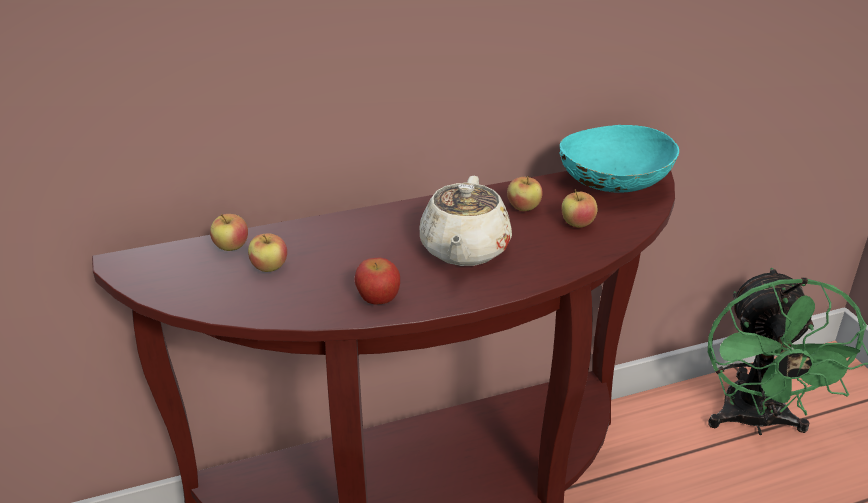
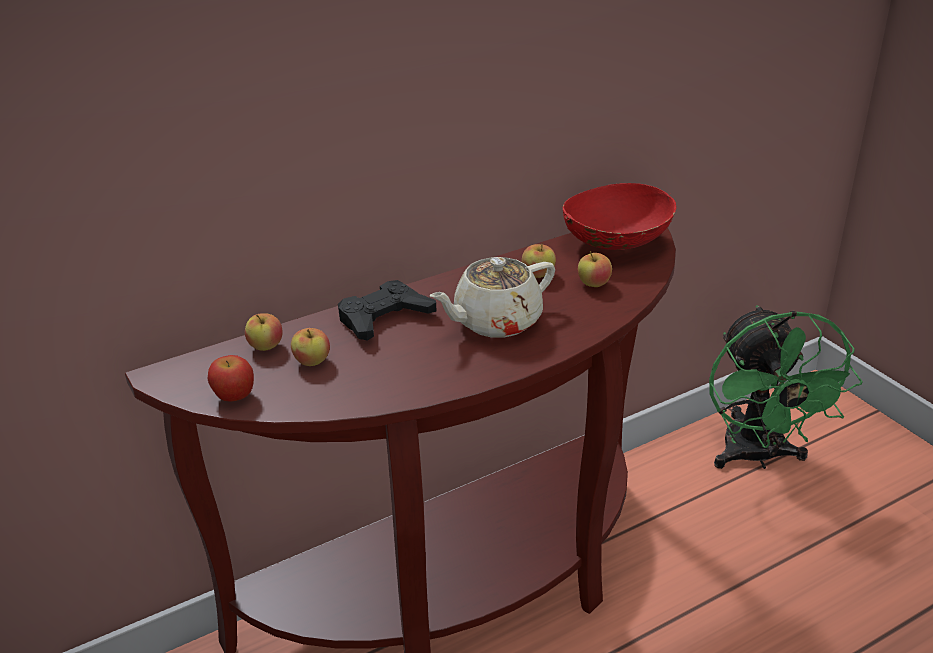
camera: 10 degrees left, 0 degrees up
(355, 233) = (384, 318): none -> black game controller
(378, 299) = (429, 378): apple -> apple (234, 396)
(464, 250) = (495, 322): beige teapot -> beige teapot turned 60 degrees clockwise
(613, 186) = (616, 244): turquoise bowl -> red bowl

